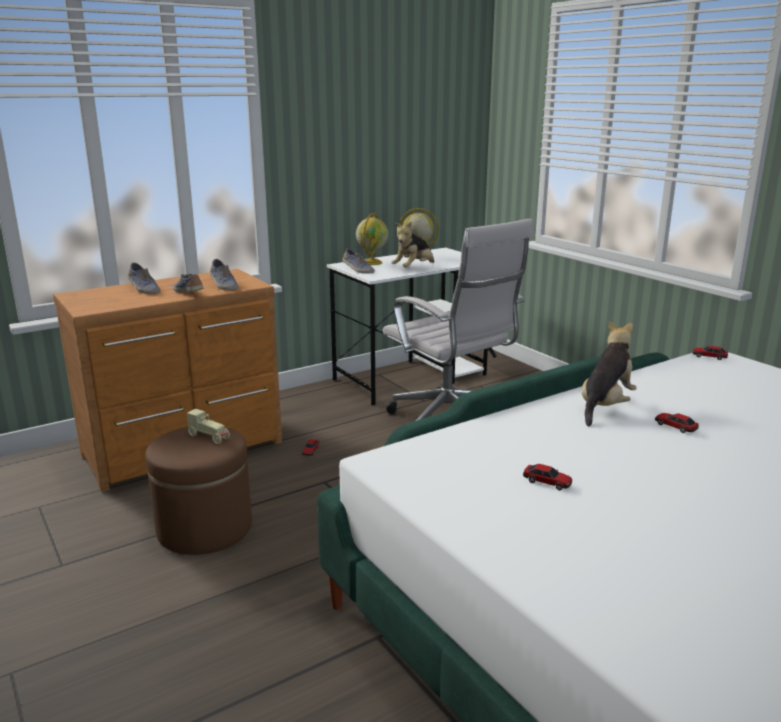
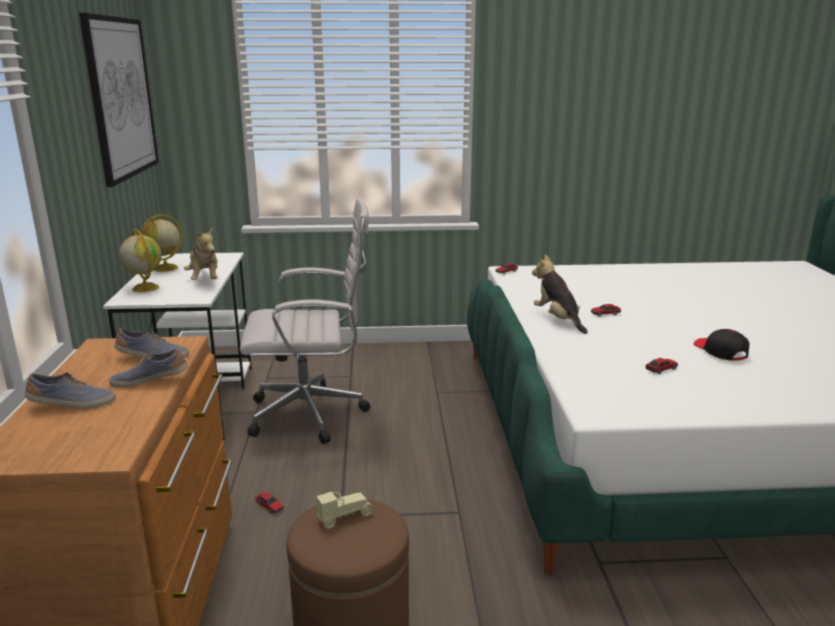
camera: 60 degrees left, 0 degrees up
(357, 270) = (158, 299): shoe -> none
(420, 106) = (121, 98): none -> picture
(673, 515) = (720, 351): none -> black cap

